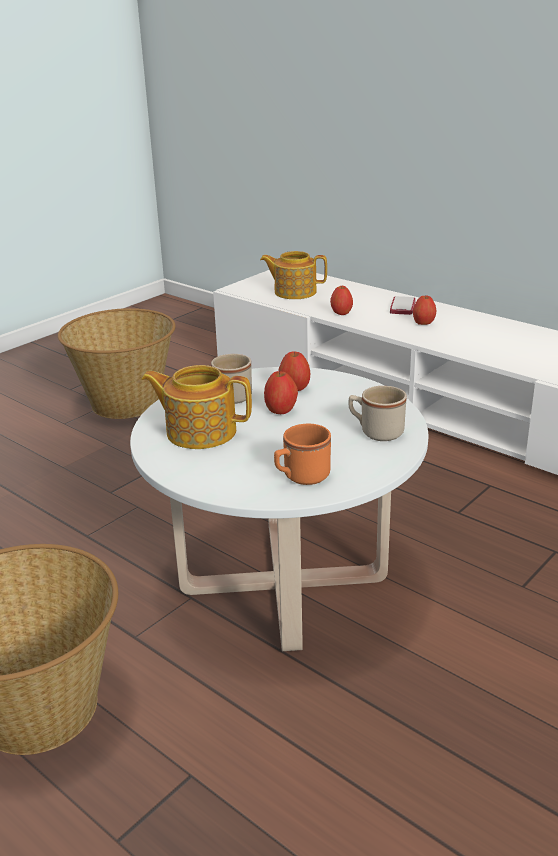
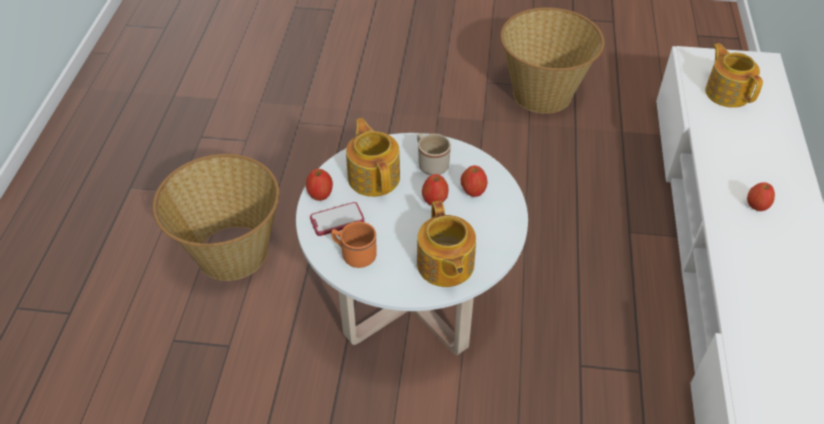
camera: 55 degrees right, 20 degrees up
(341, 313) = (717, 143): apple -> apple (320, 195)
(376, 432) = (445, 265): beige mug -> teapot
(402, 307) = (778, 176): phone -> phone (337, 220)

